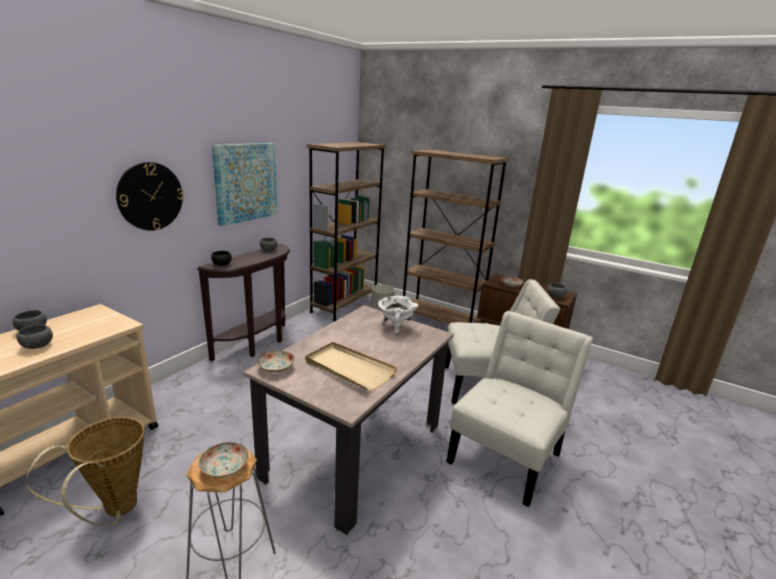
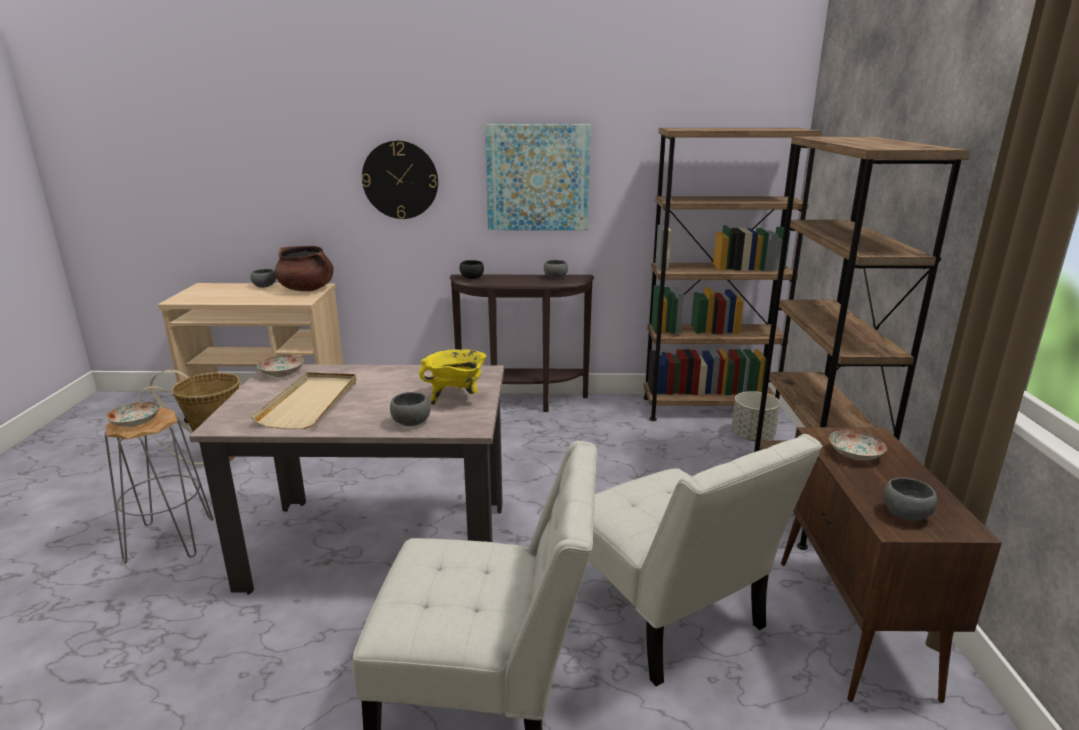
camera: 60 degrees right, 0 degrees up
(36, 346) = (240, 296): grey bowl -> grey bowl (410, 422)
(92, 316) = (307, 289): none -> brown cooking pot
(395, 327) = (456, 398): white cooking pot -> yellow cooking pot

